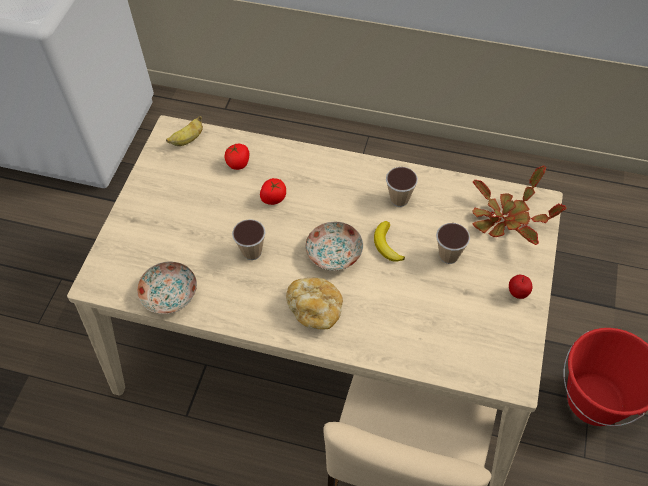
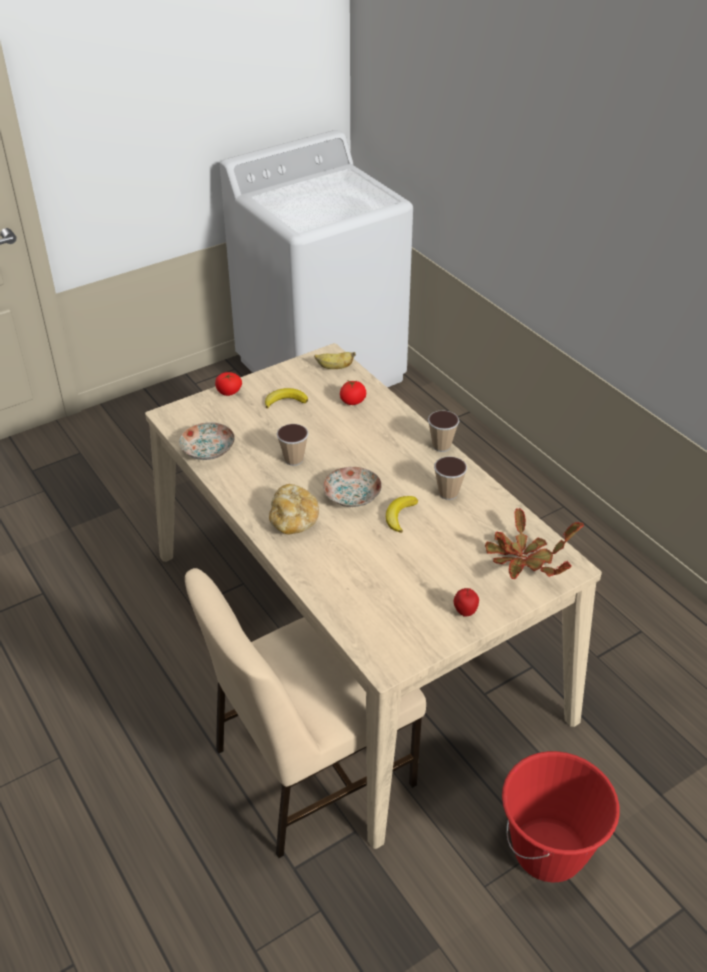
camera: 40 degrees right, 15 degrees down
(182, 200) = (285, 401): none -> banana
(273, 198) = (351, 437): tomato -> tomato (229, 392)
(448, 256) = (440, 552): cup -> cup (441, 446)

